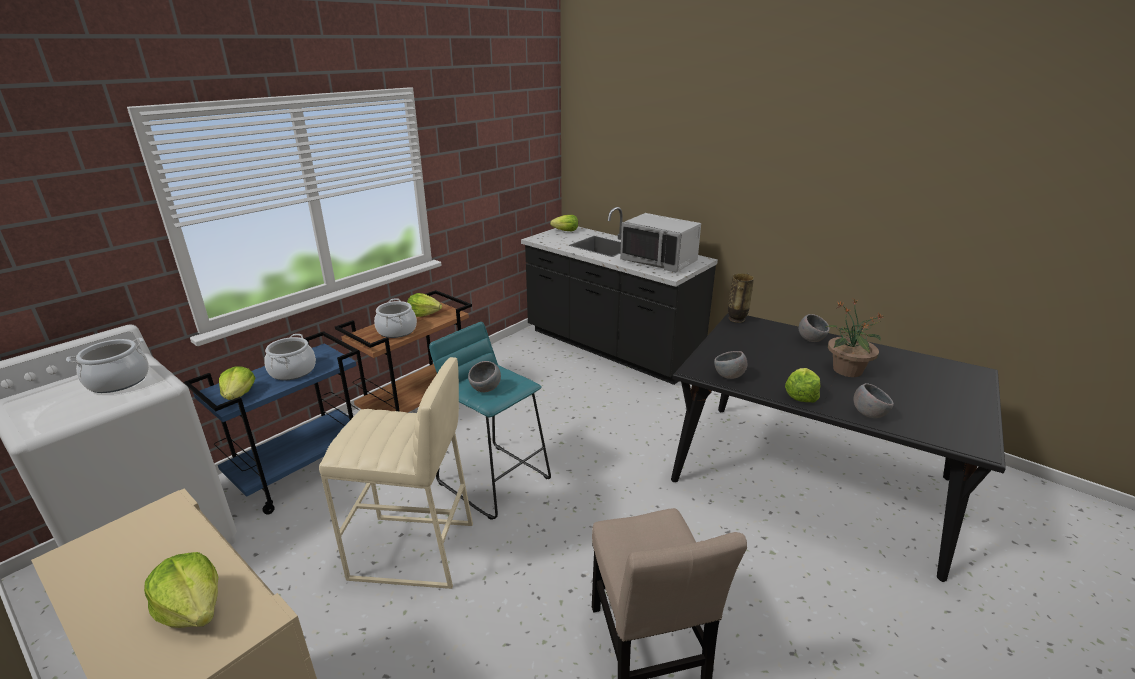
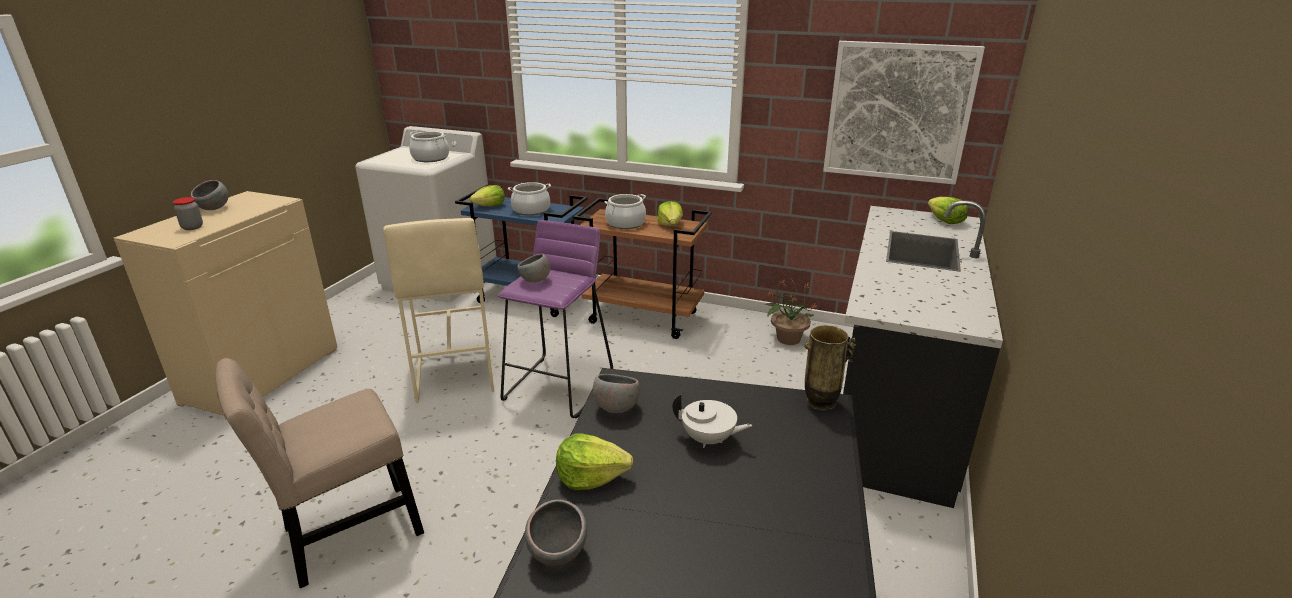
camera: 70 degrees right, 0 degrees up
(193, 608) = (192, 227): lettuce -> jar
(494, 479) = (559, 386): turquoise stool -> purple stool
(515, 170) = (898, 112): none -> picture
(659, 261) = (916, 294): grey microwave -> none
(767, 355) = (709, 439): none -> white teapot
(811, 339) = (807, 488): grey bowl -> grey bowl (214, 209)
(846, 370) = (707, 532): potted plant -> potted plant (787, 338)

